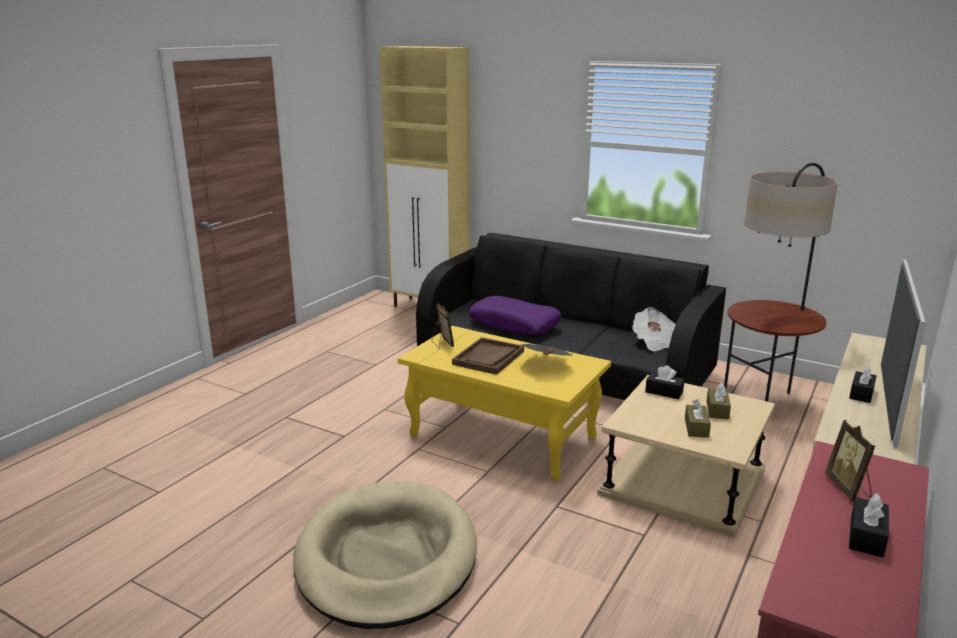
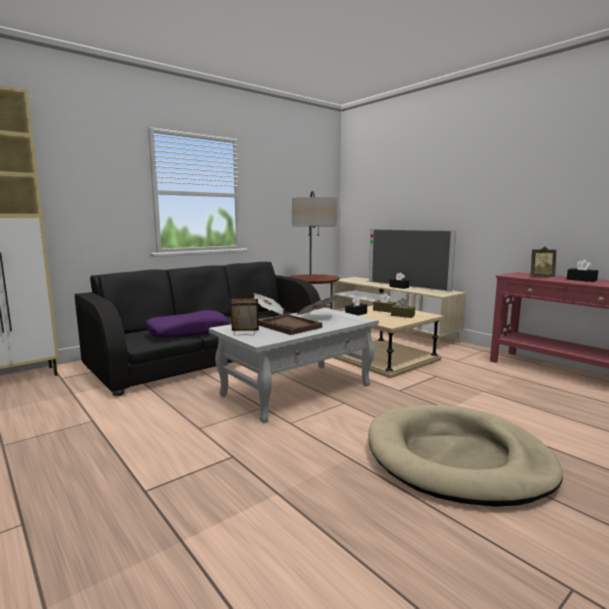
camera: 70 degrees left, 10 degrees down
(504, 436) = (298, 390): yellow coffee table -> white coffee table

